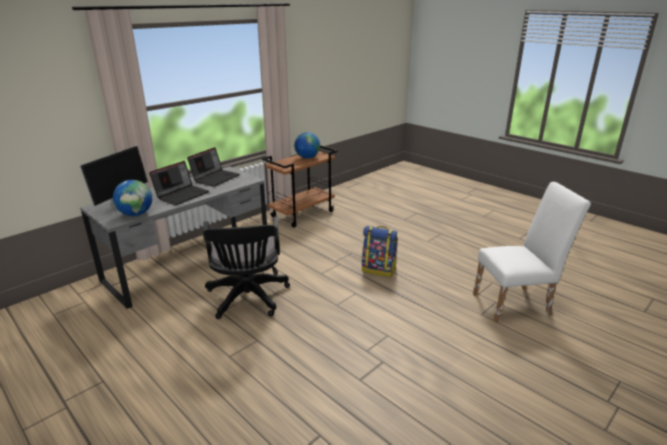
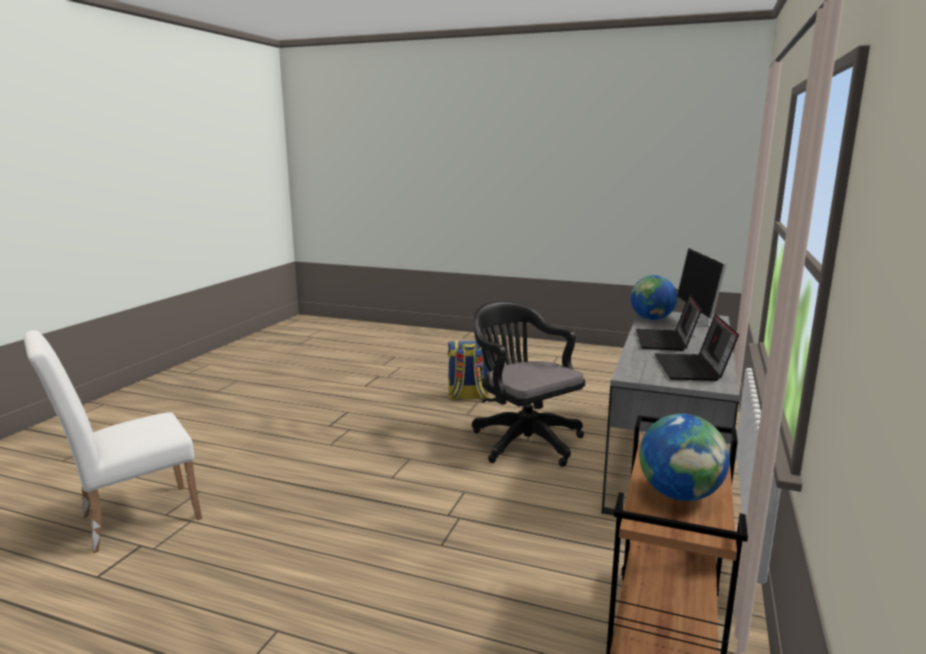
camera: 155 degrees right, 10 degrees down
(379, 270) = (371, 521): backpack -> backpack (468, 396)

